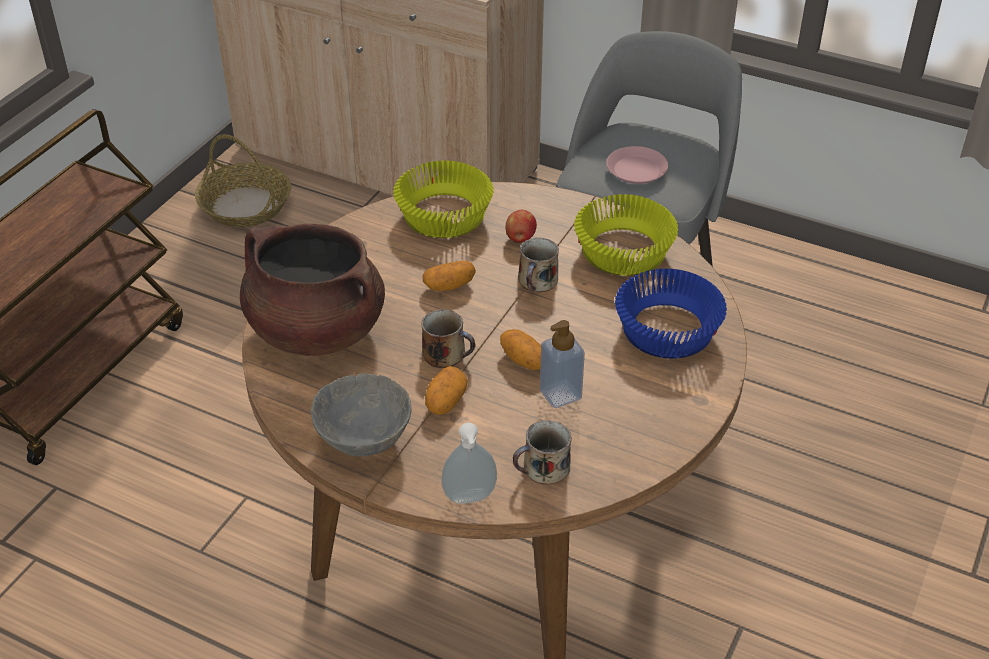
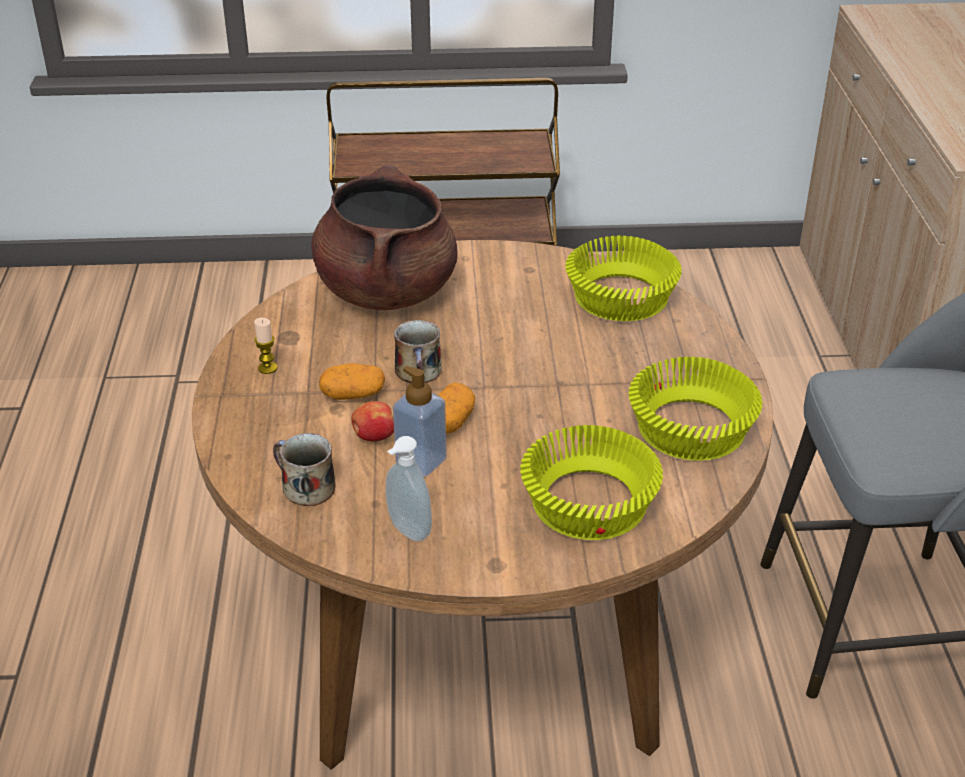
camera: 60 degrees right, 5 degrees down
(246, 206) = (734, 291): basket -> none
(364, 439) = (267, 368): grey bowl -> candle
(449, 285) = (518, 338): potato -> none
(470, 499) = (233, 455): soap dispenser -> soap dispenser (407, 531)
(520, 238) = (636, 354): apple -> apple (373, 437)
(537, 281) = (580, 389): mug -> none
(637, 170) = (897, 414): pink plate -> none
(669, 331) = (588, 505): blue bowl -> yellow bowl

